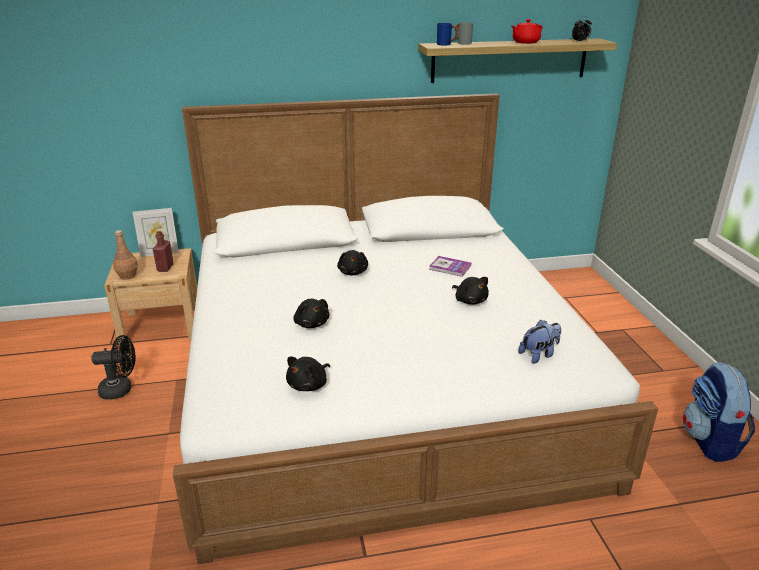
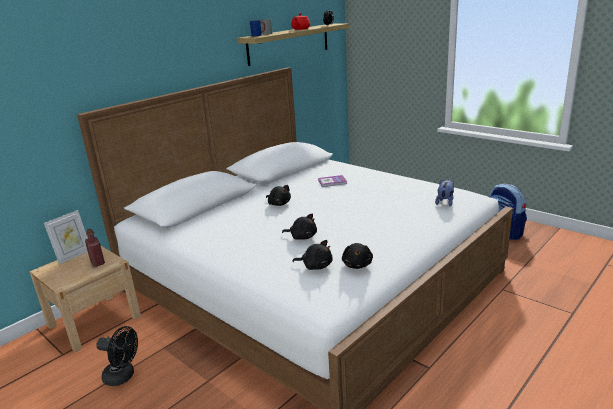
camera: 35 degrees left, 5 degrees down
(121, 389) = (123, 376): black fan -> black fan turned 60 degrees clockwise
(127, 275) = (69, 279): brown bottle -> none
(470, 300) = (371, 192): black plush toy -> black plush toy (316, 266)

